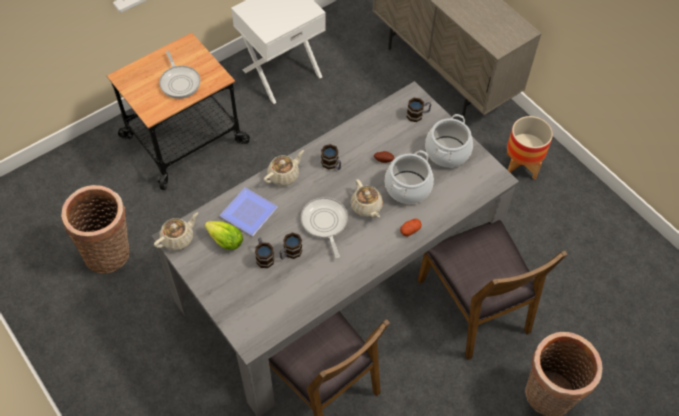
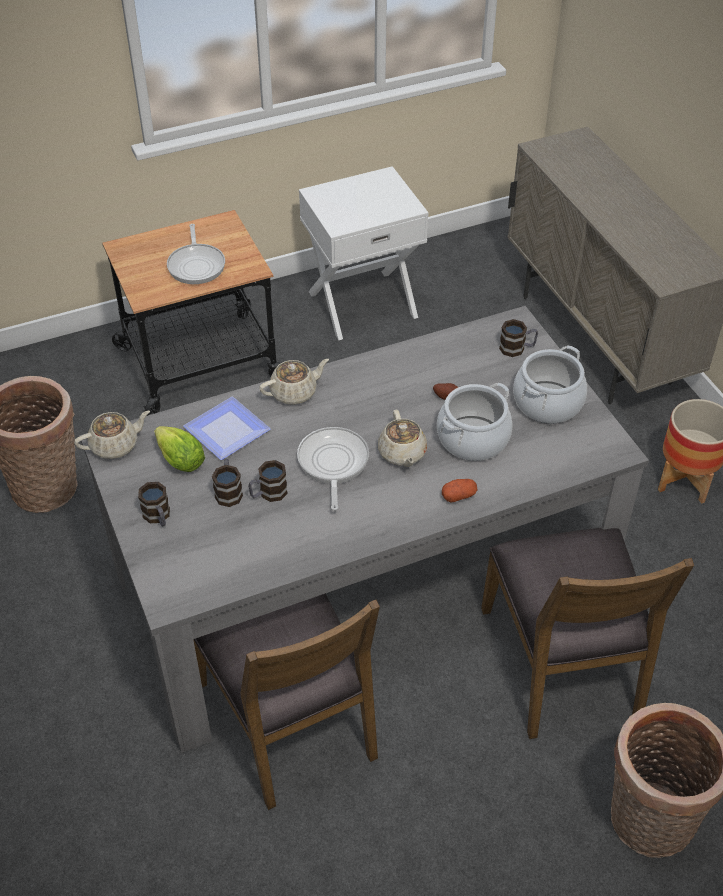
camera: 15 degrees right, 10 degrees down
(332, 164) = (369, 390): mug -> mug (158, 517)

